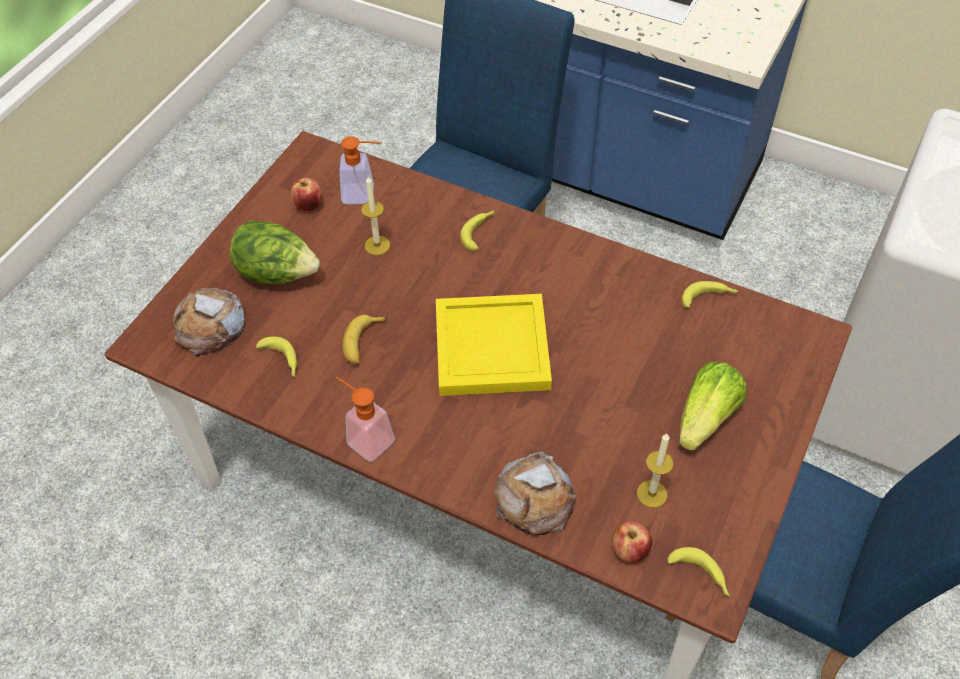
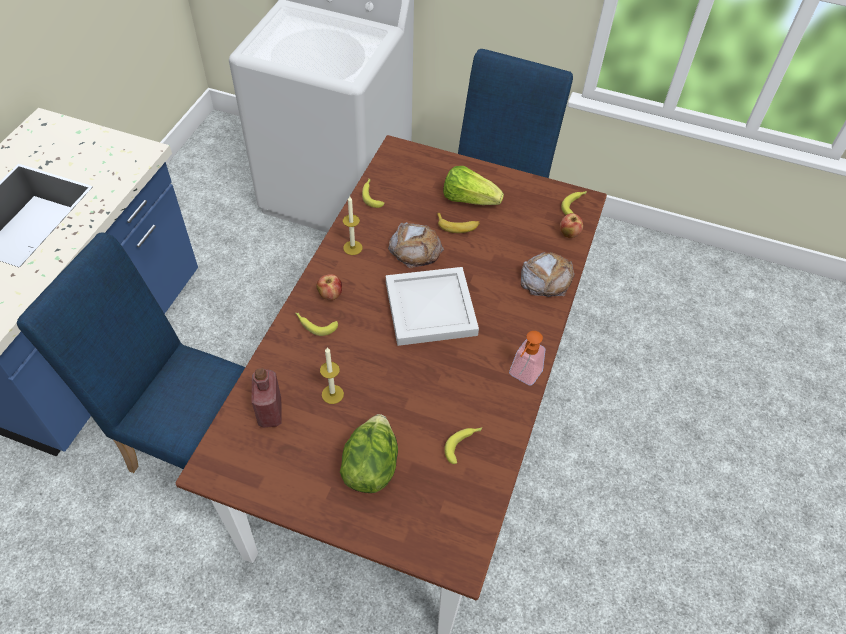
camera: 100 degrees left, 0 degrees up
(210, 326) = (435, 510): bread -> bread (415, 249)
(309, 205) = (284, 456): apple -> apple (330, 295)
(363, 343) = (438, 390): banana -> banana (457, 225)
(365, 194) = (270, 412): soap dispenser -> red bottle
(490, 346) = (429, 309): yellow tray -> white tray
(651, 494) = (528, 224): candle -> candle (352, 248)

